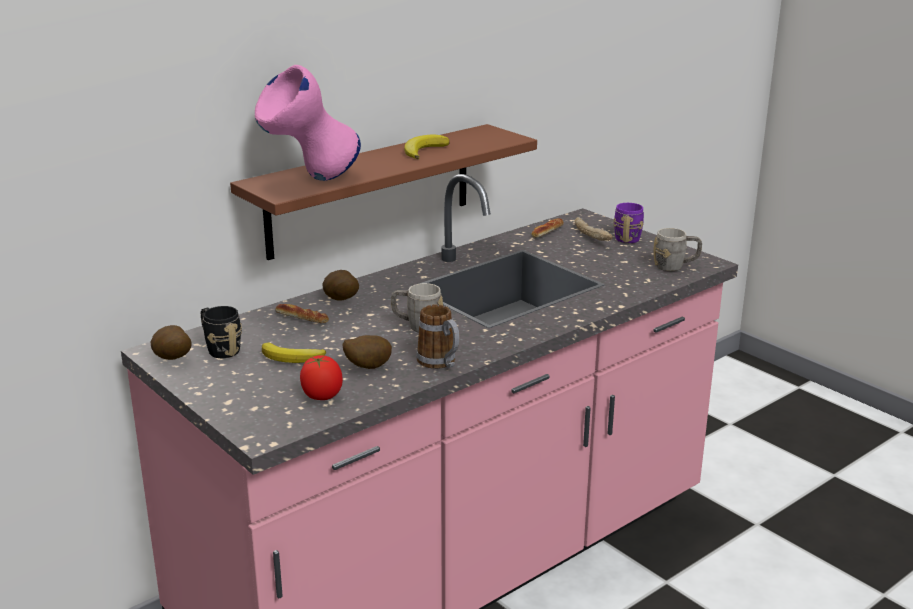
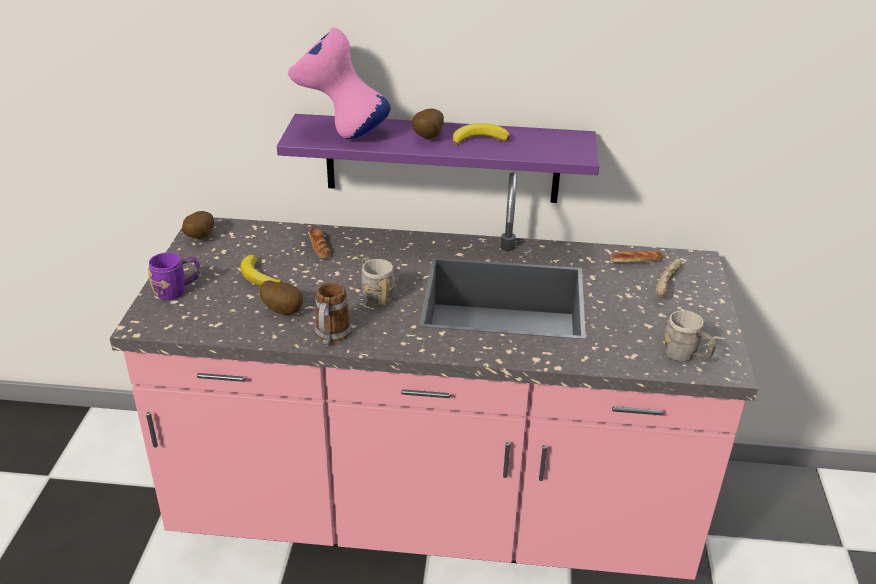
camera: 45 degrees right, 10 degrees up
(220, 349) = (235, 244): black mug -> none
(321, 396) = (220, 316): tomato -> none
(340, 301) = (367, 245): potato -> potato (426, 138)
(370, 190) = (442, 159): brown shelf -> purple shelf
(628, 237) = (701, 302): purple mug -> purple mug (177, 291)

